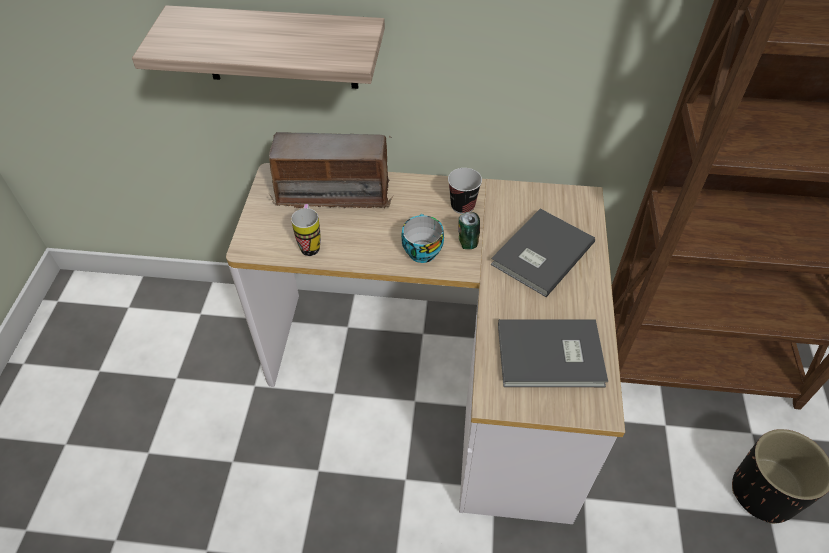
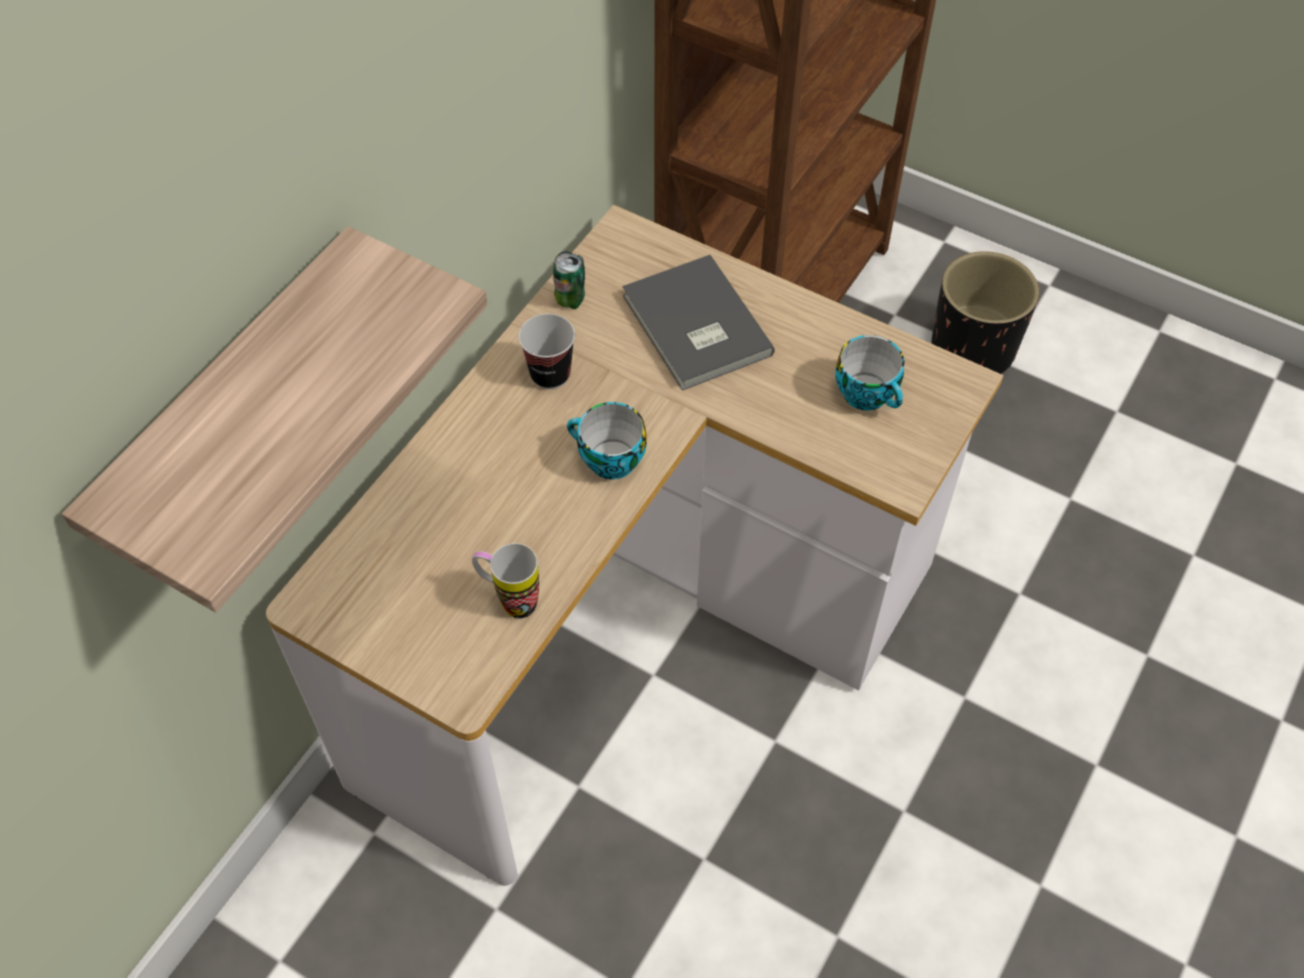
camera: 65 degrees left, 5 degrees up
(334, 193) = (413, 529): radio -> none
(467, 243) = (628, 400): can -> can (570, 300)
(552, 357) = (869, 394): grey book -> cup

